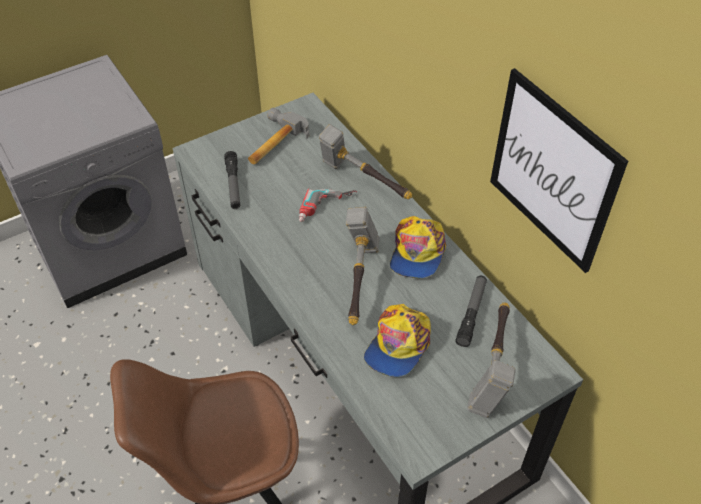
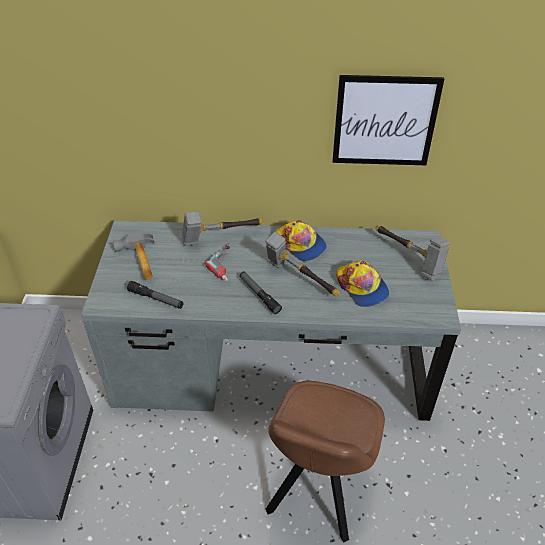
camera: 55 degrees left, 5 degrees down
(471, 313) = (365, 246): flashlight -> flashlight (259, 295)

